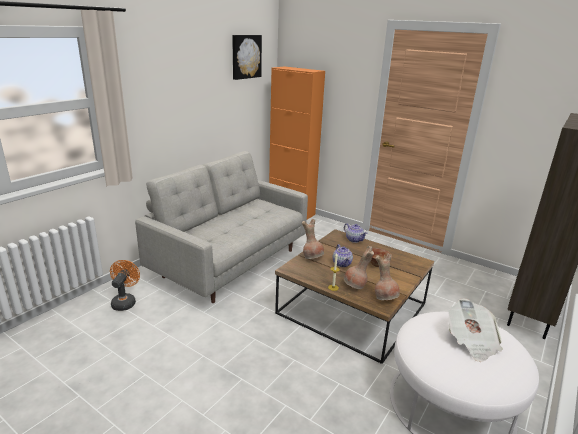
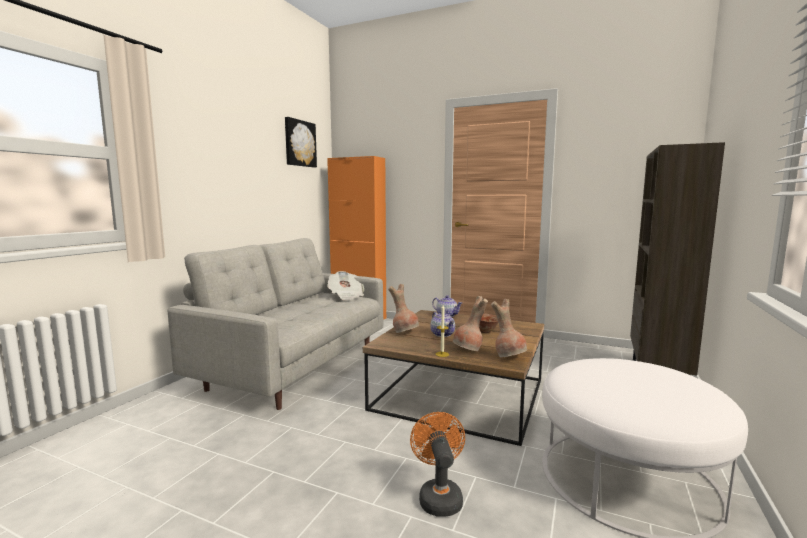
camera: 10 degrees left, 15 degrees down
(125, 301) = (149, 423): orange fan -> orange fan (439, 496)
(471, 342) = (640, 378): newspaper -> newspaper (346, 296)

